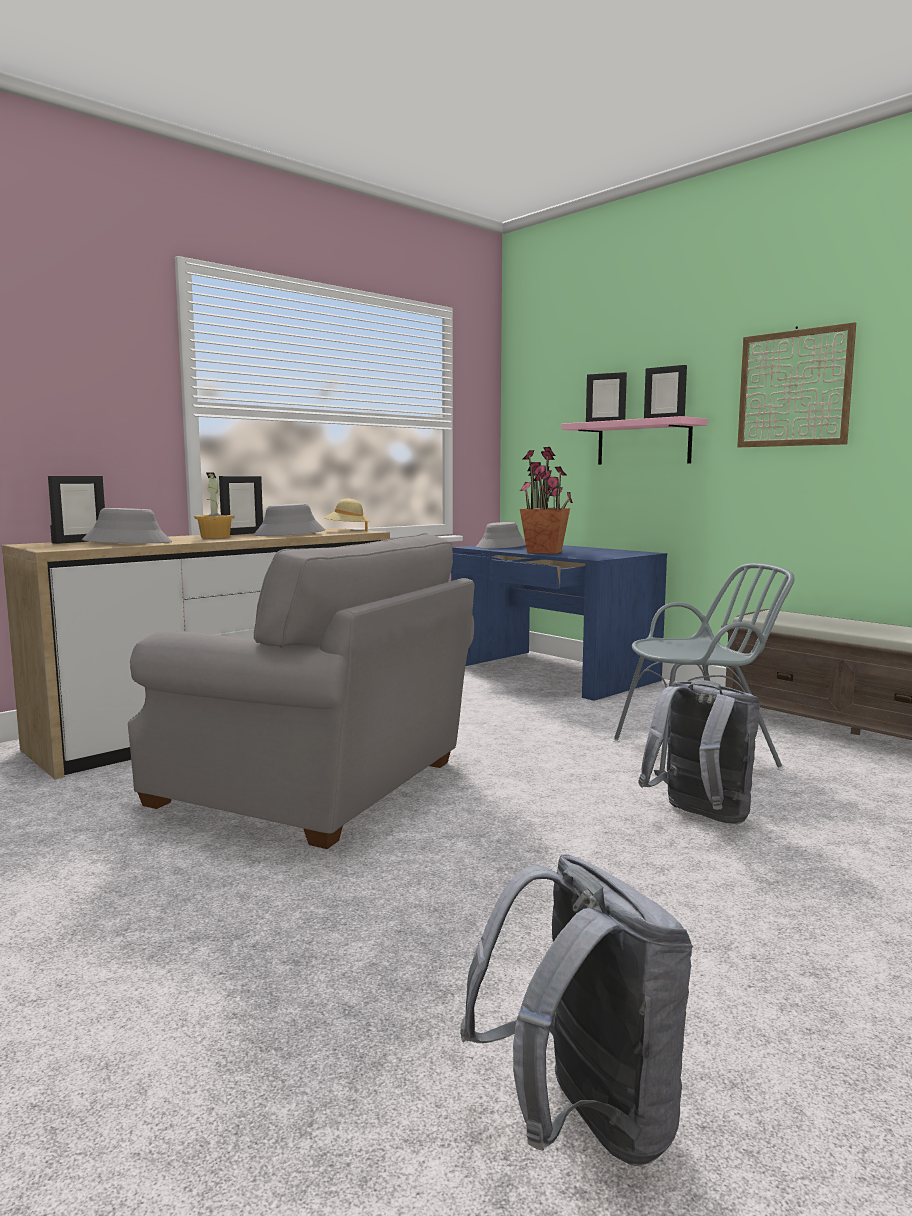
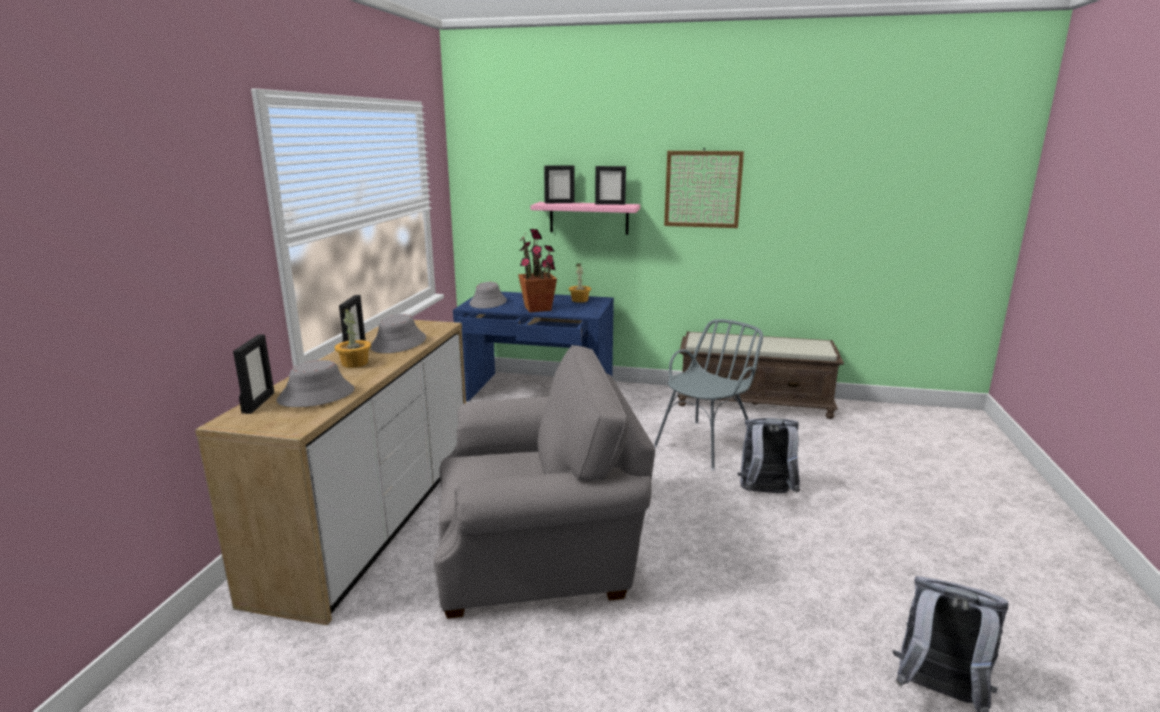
camera: 35 degrees left, 10 degrees up
(347, 531) = (423, 326): beige hat -> none
(614, 551) = (580, 300): none -> potted plant

